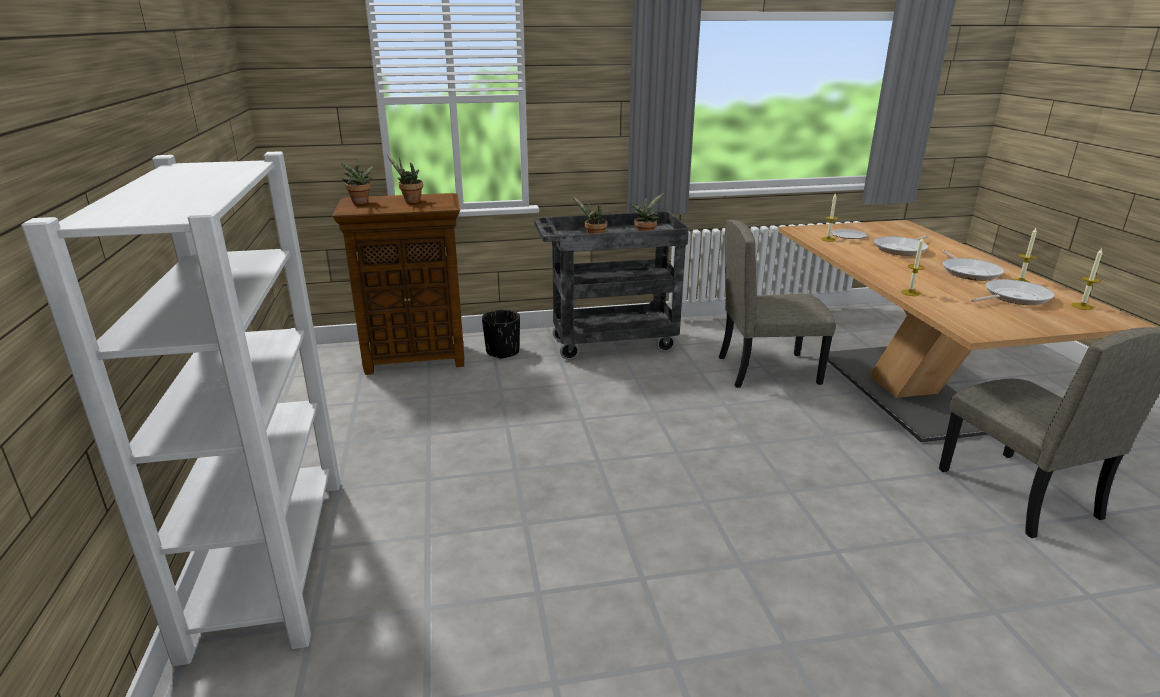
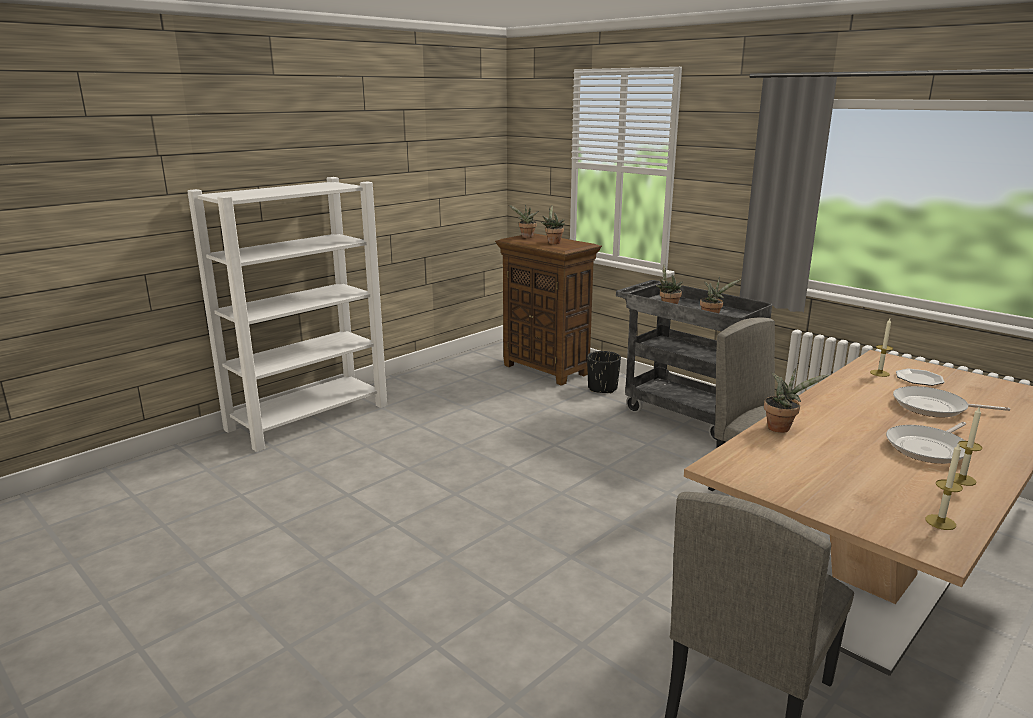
camera: 55 degrees right, 5 degrees down
(910, 293) = (781, 428): candle -> potted plant
(1013, 297) = (883, 479): frying pan -> none

